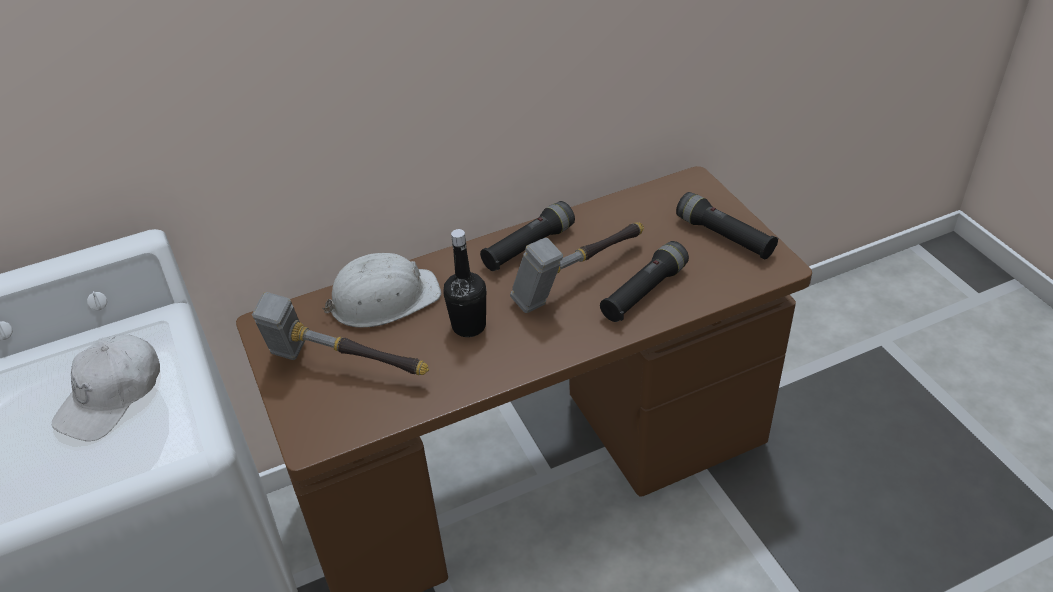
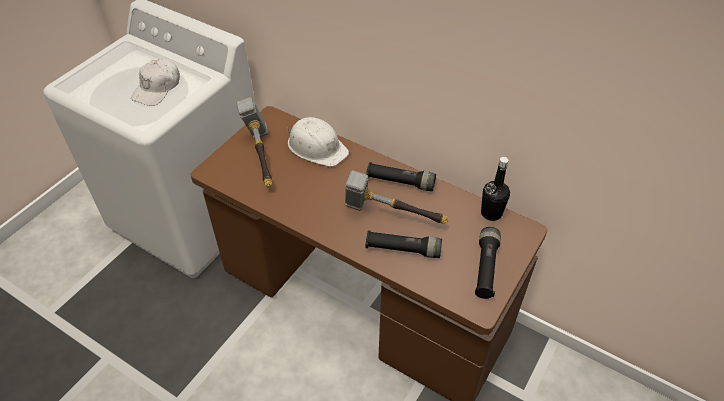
camera: 55 degrees right, 5 degrees up
(112, 396) = (157, 89): white cap -> white cap turned 60 degrees counterclockwise
(469, 326) = (321, 188): black bottle -> black bottle (491, 213)

